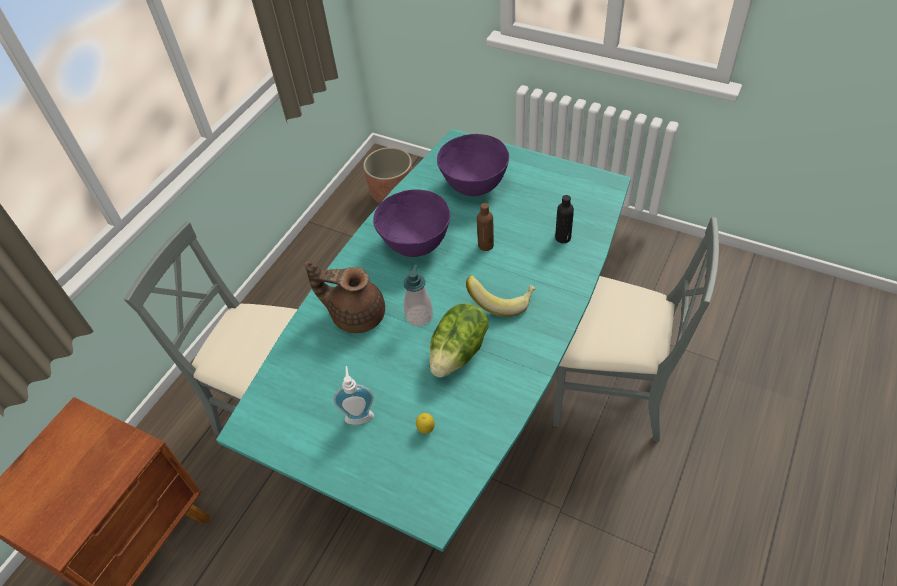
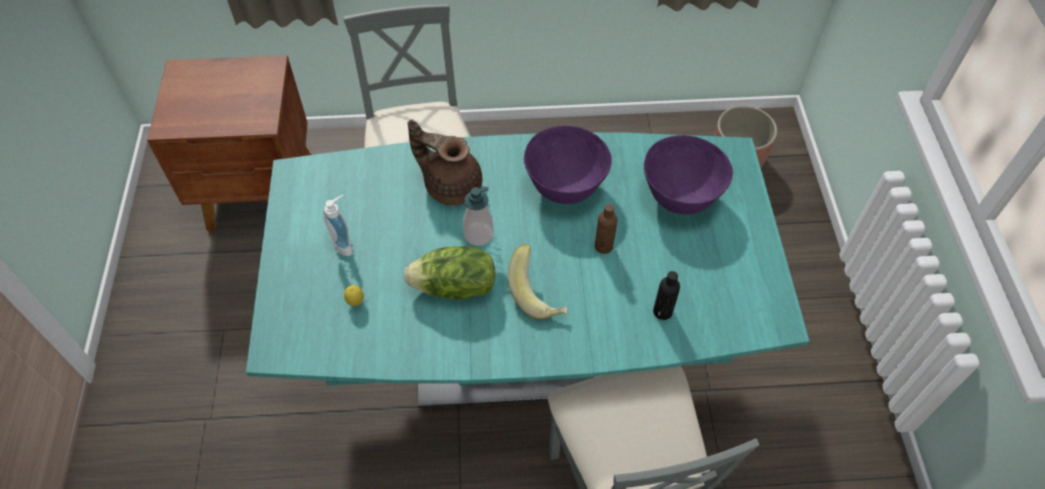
camera: 55 degrees right, 5 degrees up
(356, 314) = (451, 185): brown teapot -> brown teapot turned 45 degrees counterclockwise

